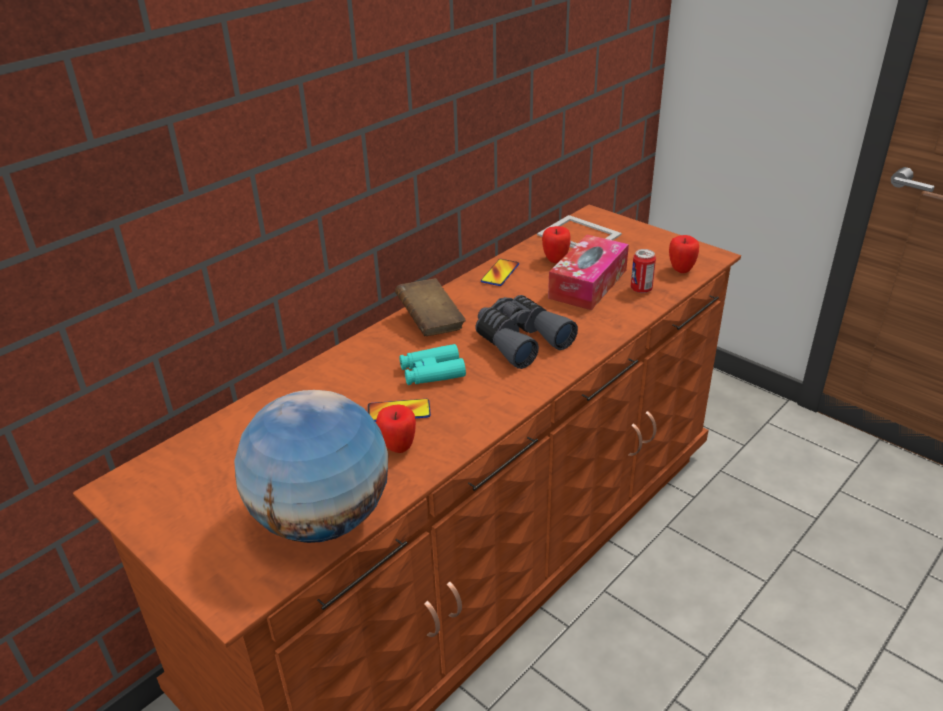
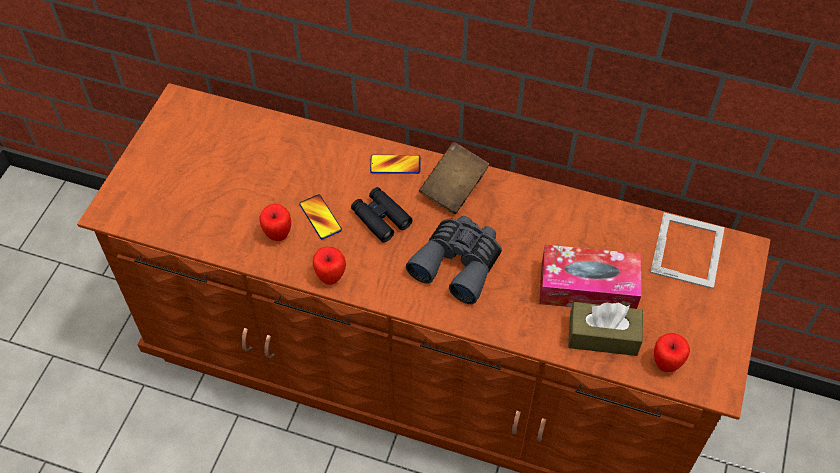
camera: 65 degrees right, 20 degrees up
(321, 519) = (189, 222): globe -> none
(432, 372) = (381, 218): turquoise binoculars -> black binoculars
(500, 273) = (566, 209): phone -> phone (395, 165)
(555, 260) = (620, 246): apple -> apple (330, 277)
(641, 289) = (603, 336): can -> brown tissue box

